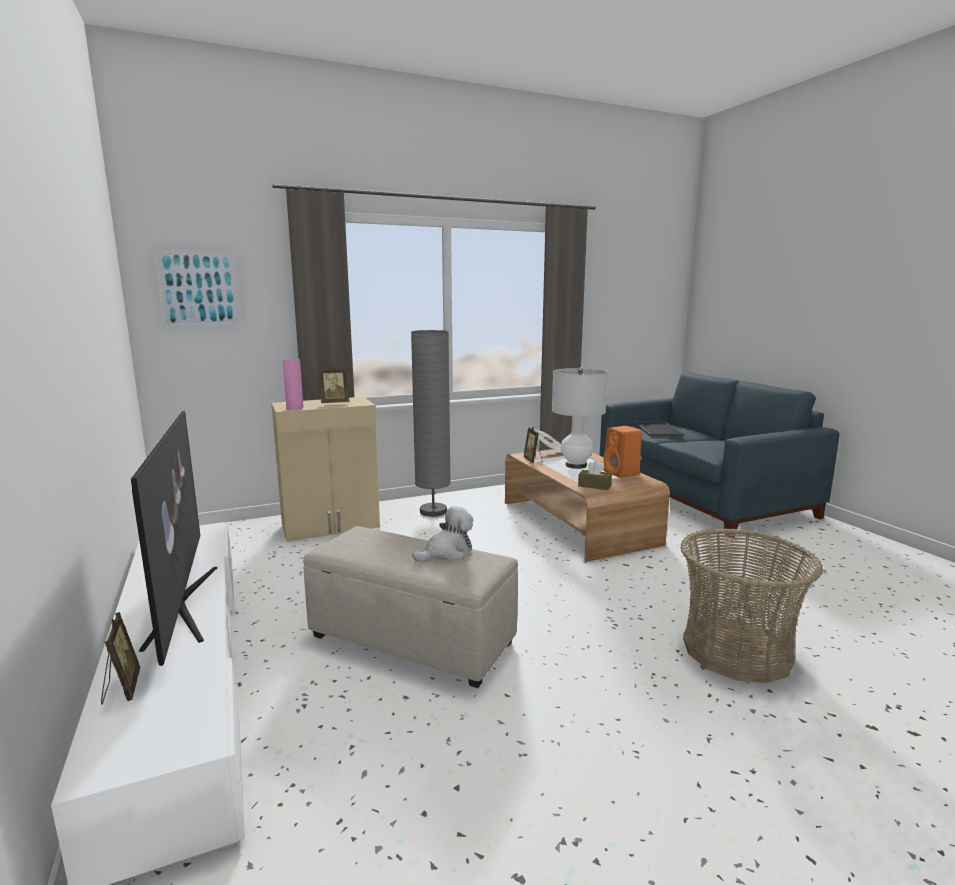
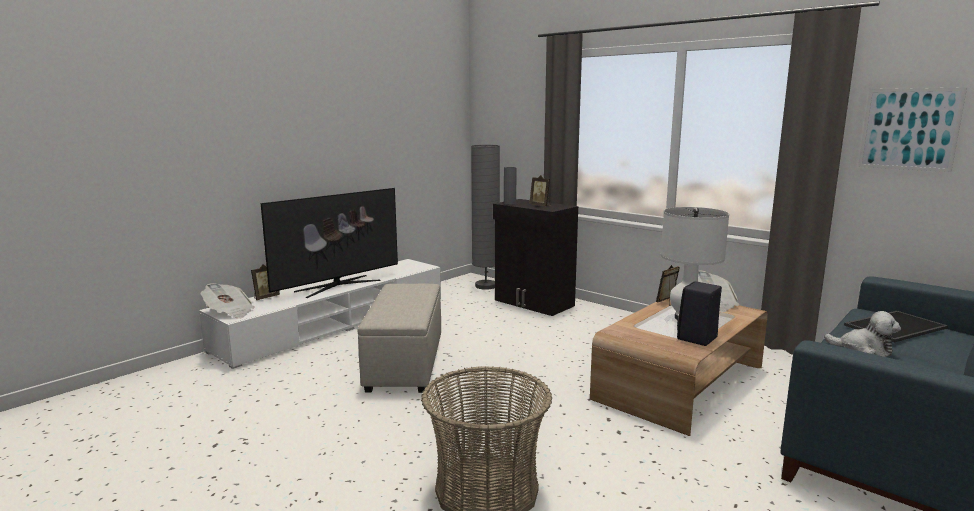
camera: 65 degrees right, 0 degrees up
(155, 748) = (229, 313): none -> newspaper
(198, 289) = (502, 113): picture -> picture (909, 129)
(295, 408) = (509, 203): pink vase -> grey vase
(331, 526) = (533, 303): beige cabinet -> black cabinet
(433, 511) = (607, 324): grey floor lamp -> grey floor lamp (486, 286)
(447, 553) = (410, 308): plush toy -> plush toy (864, 349)
(594, 486) = (632, 332): brown tissue box -> none
(622, 473) = (697, 339): orange speaker -> black speaker

